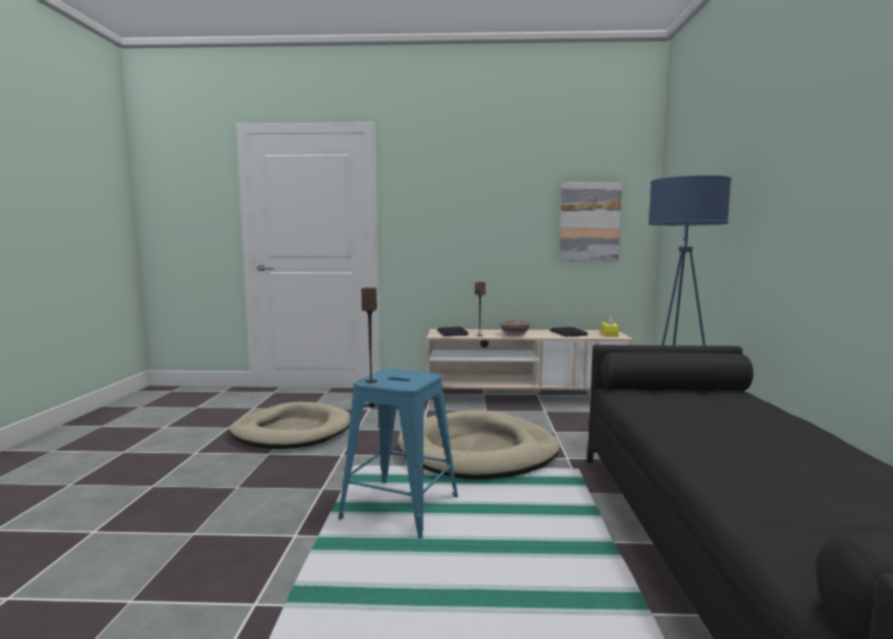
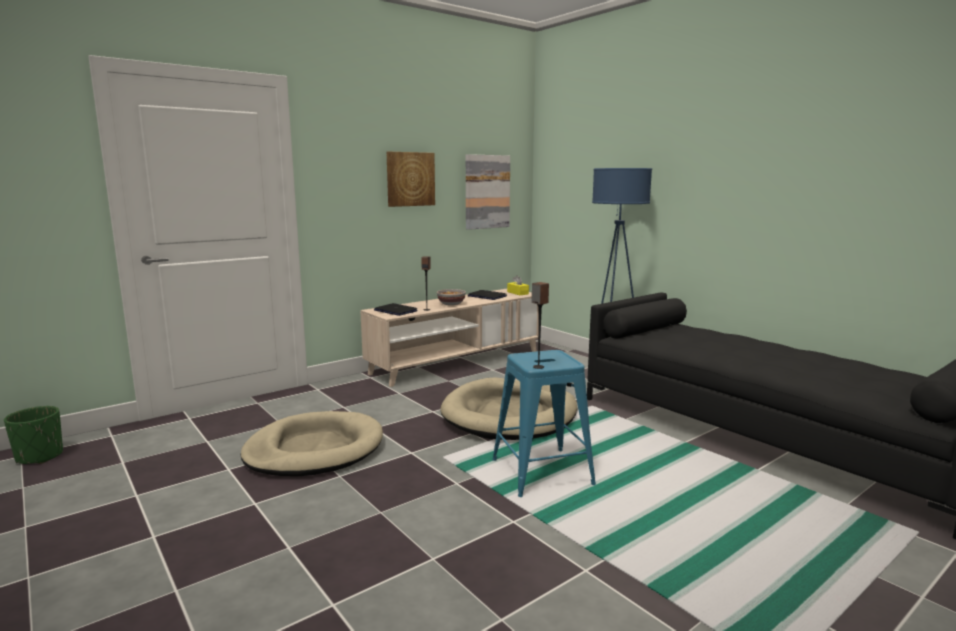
camera: 40 degrees left, 5 degrees up
(176, 393) = (40, 457): none -> green planter
(493, 208) = (410, 179): none -> picture

